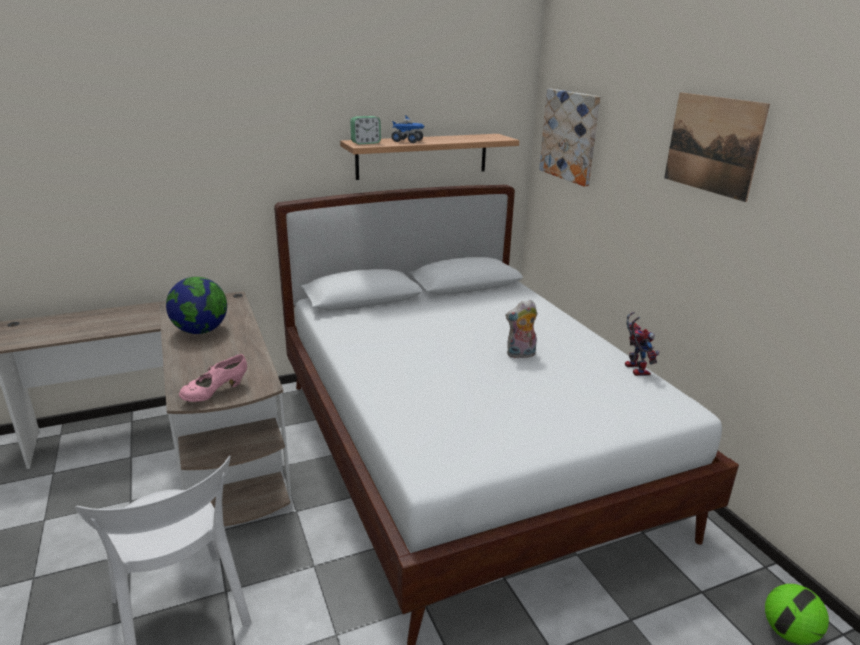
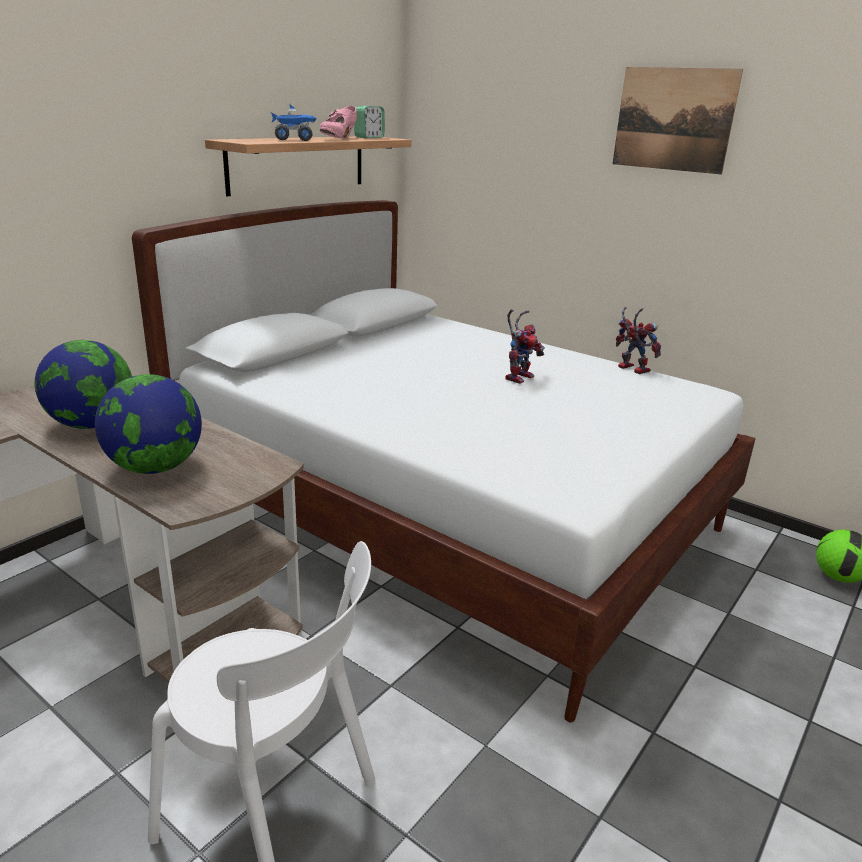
camera: 30 degrees left, 0 degrees up
(200, 369) = (155, 467): none -> globe
(215, 393) = (217, 488): pink shoe -> pink shoe (338, 139)
(365, 143) = (248, 141): alarm clock -> alarm clock (369, 137)
(520, 355) = (519, 376): plush toy -> toy robot
(570, 136) = (465, 133): picture -> none

